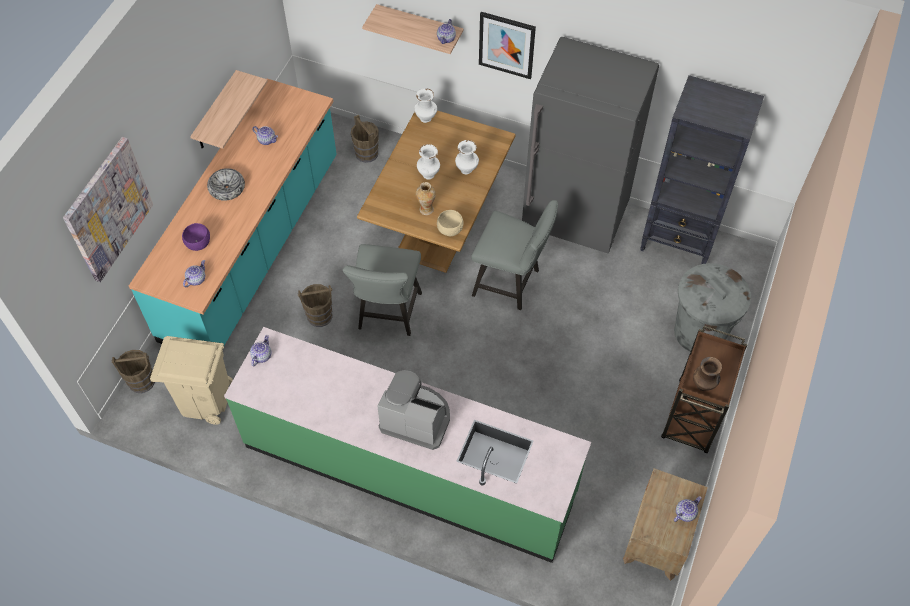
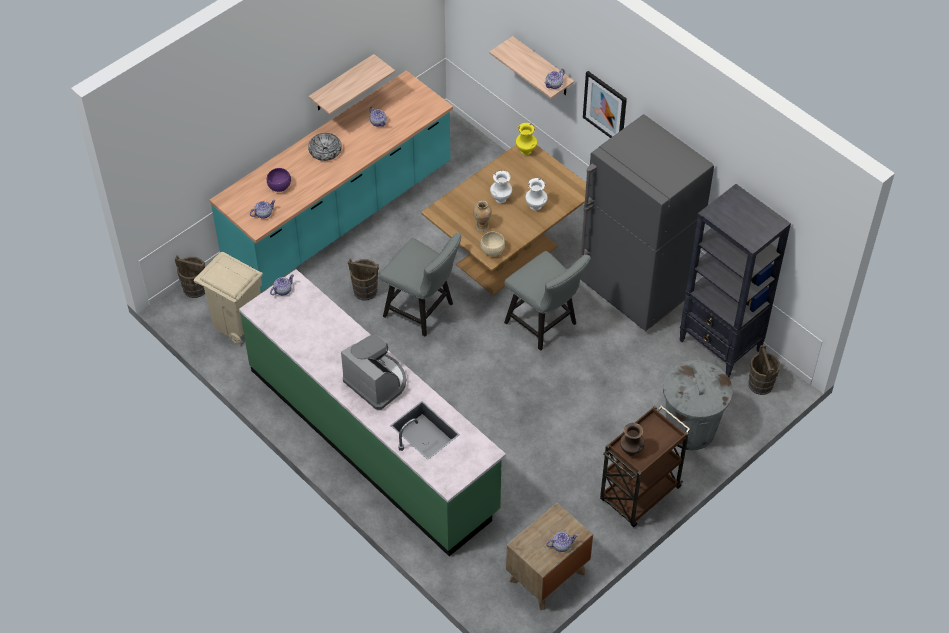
camera: 25 degrees right, 5 degrees down
(108, 209) = (210, 129): picture -> none
(367, 153) = (480, 169): brown bucket -> brown bucket (760, 384)
(388, 315) = (423, 311): grey chair -> grey chair turned 90 degrees counterclockwise
(426, 118) = (526, 151): white vase -> yellow vase

